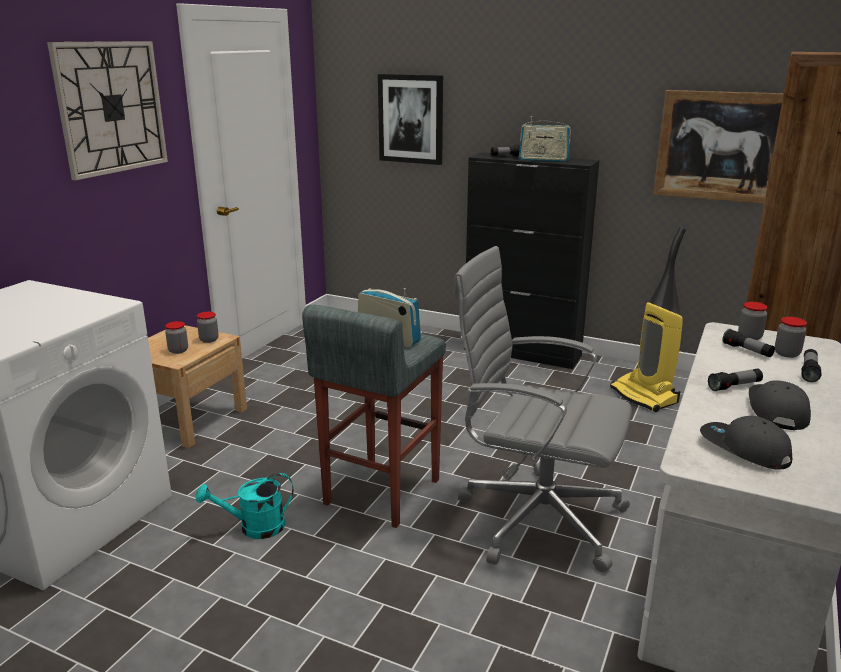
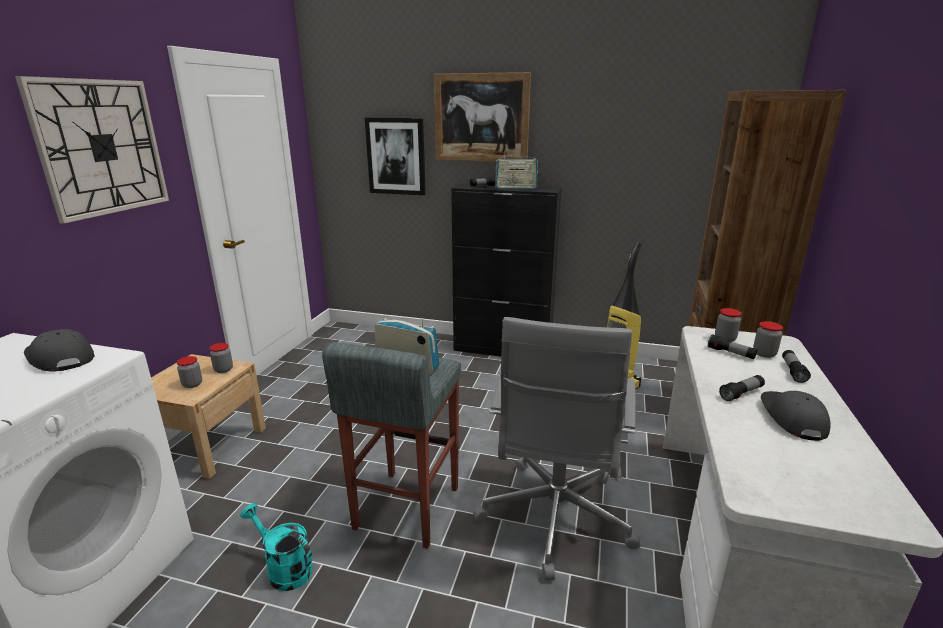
camera: 10 degrees left, 0 degrees up
(254, 528) = (284, 568): turquoise watering can -> turquoise watering can turned 60 degrees clockwise
(536, 518) = (554, 519): grey office chair -> grey office chair turned 90 degrees counterclockwise
(723, 146) = (663, 173): picture -> picture (481, 118)
(743, 450) = (790, 470): grey cap -> grey cap (60, 358)

